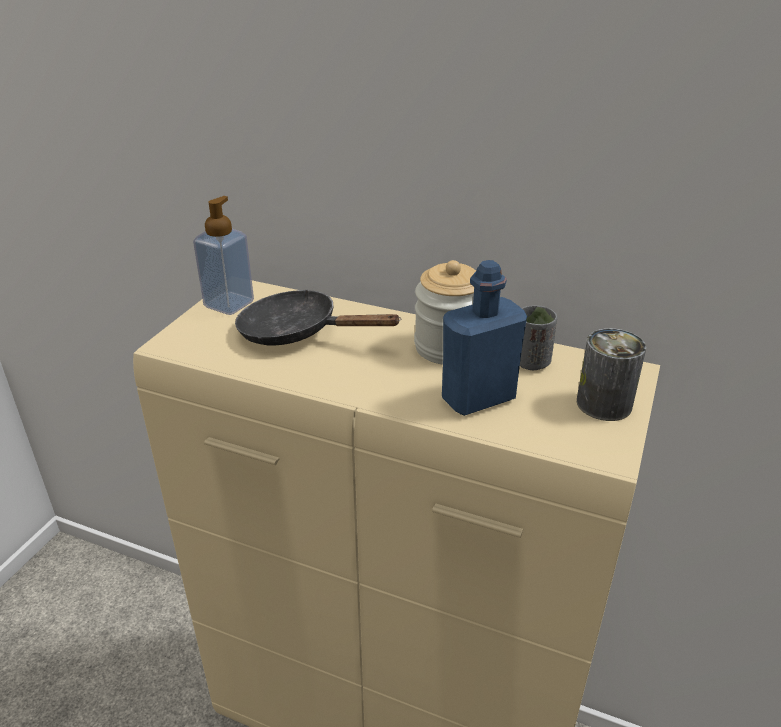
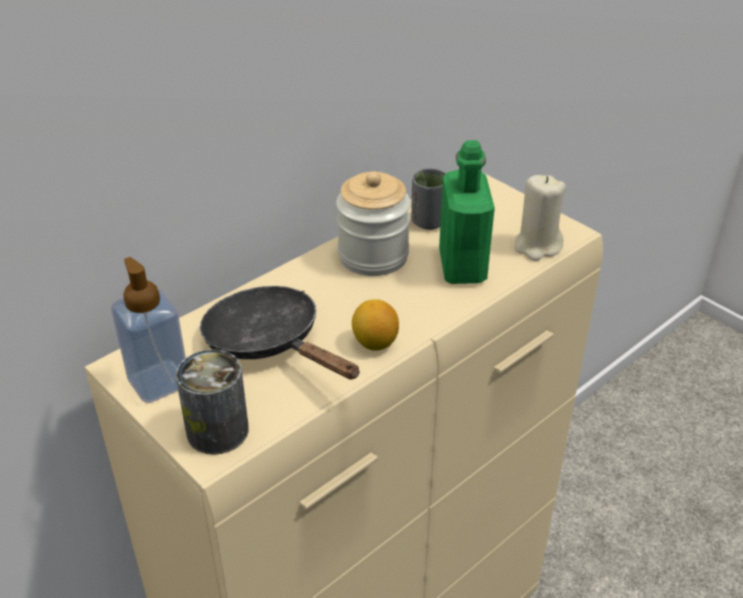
camera: 65 degrees left, 5 degrees up
(298, 332) = (270, 343): black frying pan -> black frying pan turned 90 degrees clockwise
(329, 379) = (375, 343): none -> lemon
(478, 398) = (462, 266): blue bottle -> green bottle
(560, 438) = (537, 246): none -> beige candle
(604, 404) = (507, 210): can -> can (217, 431)

